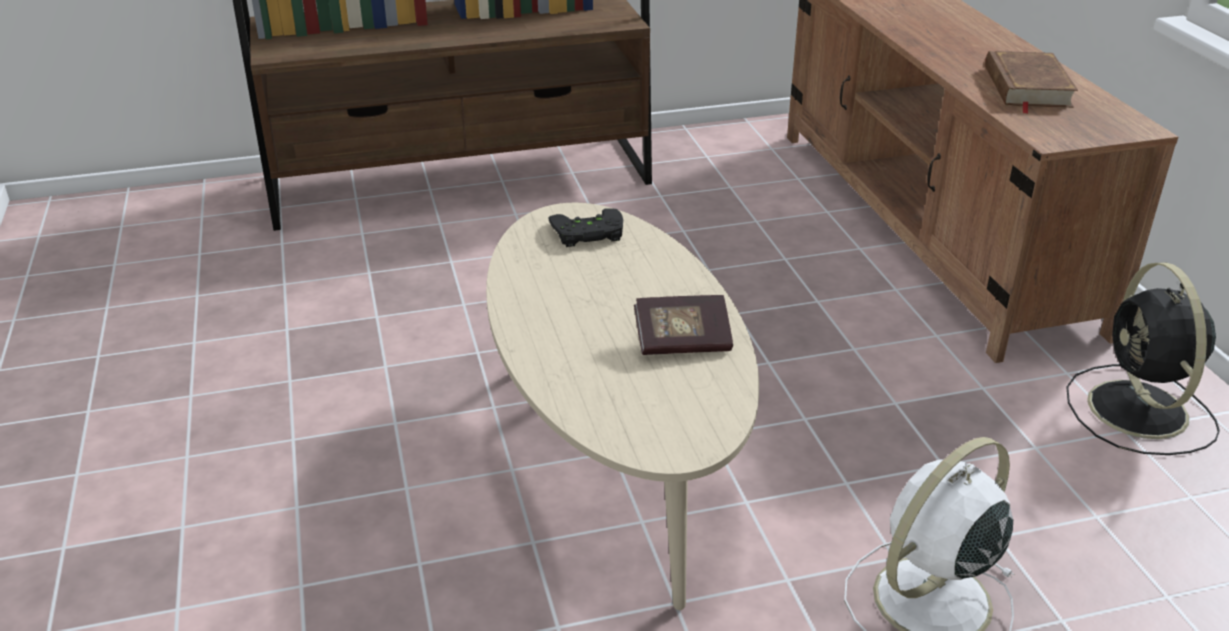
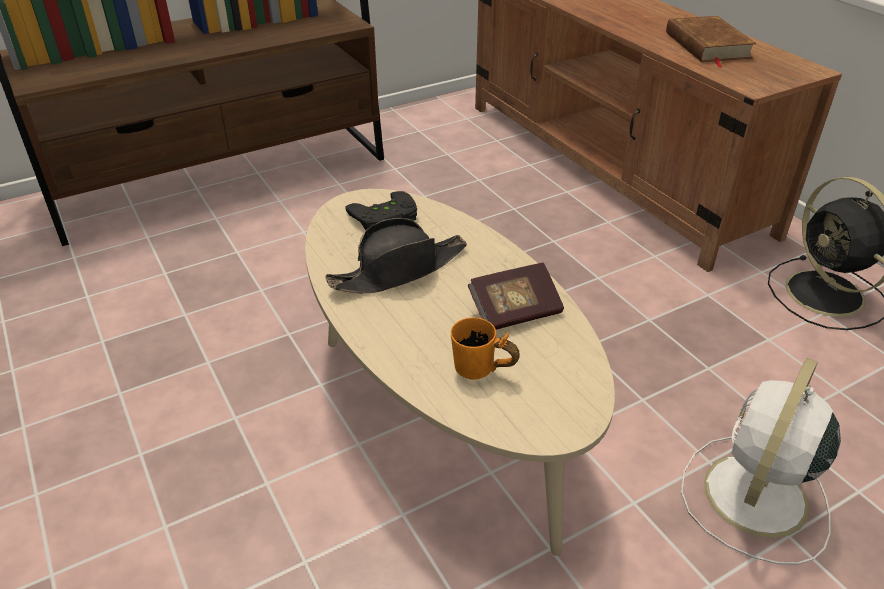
camera: 15 degrees left, 5 degrees up
(580, 286) = (399, 270): none -> black hat
(618, 392) = (480, 374): none -> orange mug

